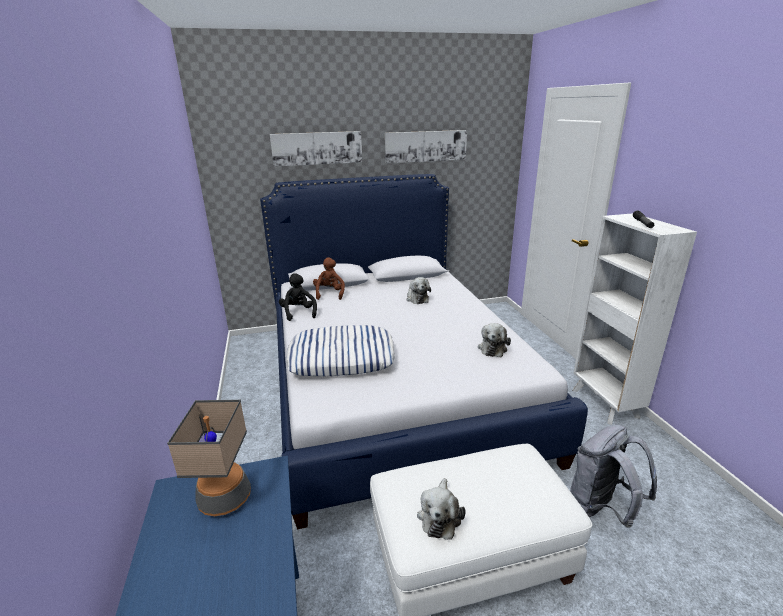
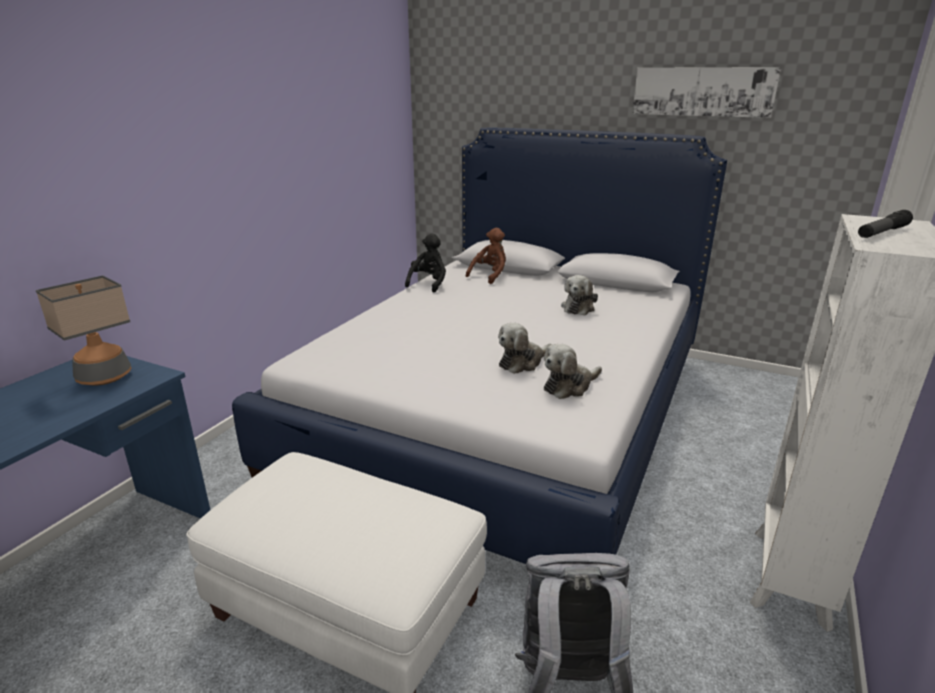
camera: 40 degrees right, 0 degrees up
(317, 148) = (542, 86): picture -> none
(342, 358) = (391, 333): pillow -> none
(439, 516) = (274, 510): plush toy -> plush toy (522, 362)

